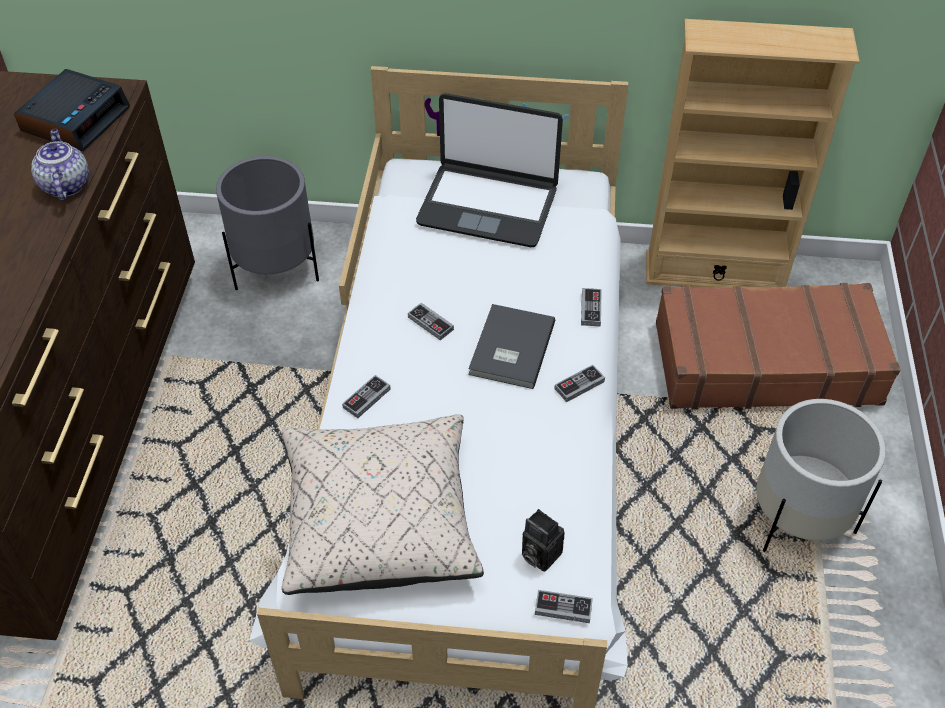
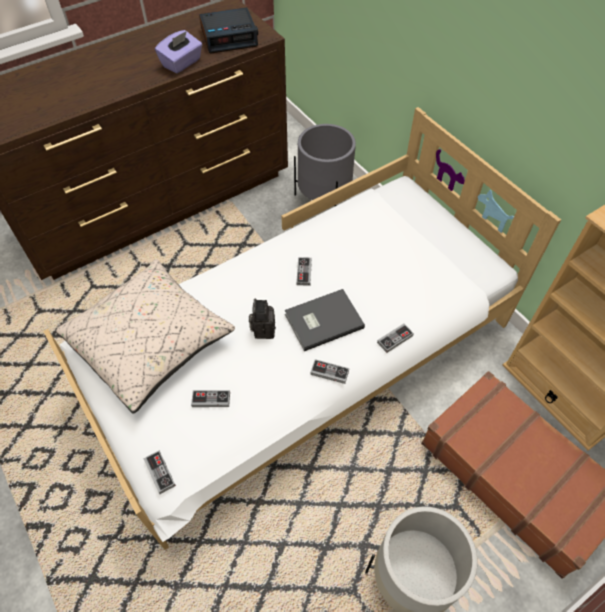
camera: 50 degrees right, 5 degrees up
(65, 185) = (182, 63): teapot -> purple tissue box
(366, 398) = (225, 281): game controller -> game controller (211, 399)
(488, 205) = (419, 237): laptop -> none
(538, 554) = (187, 434): camera -> camera (263, 329)

